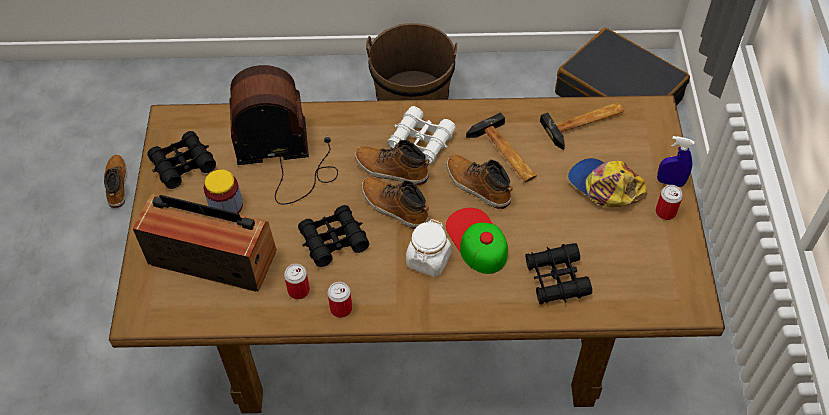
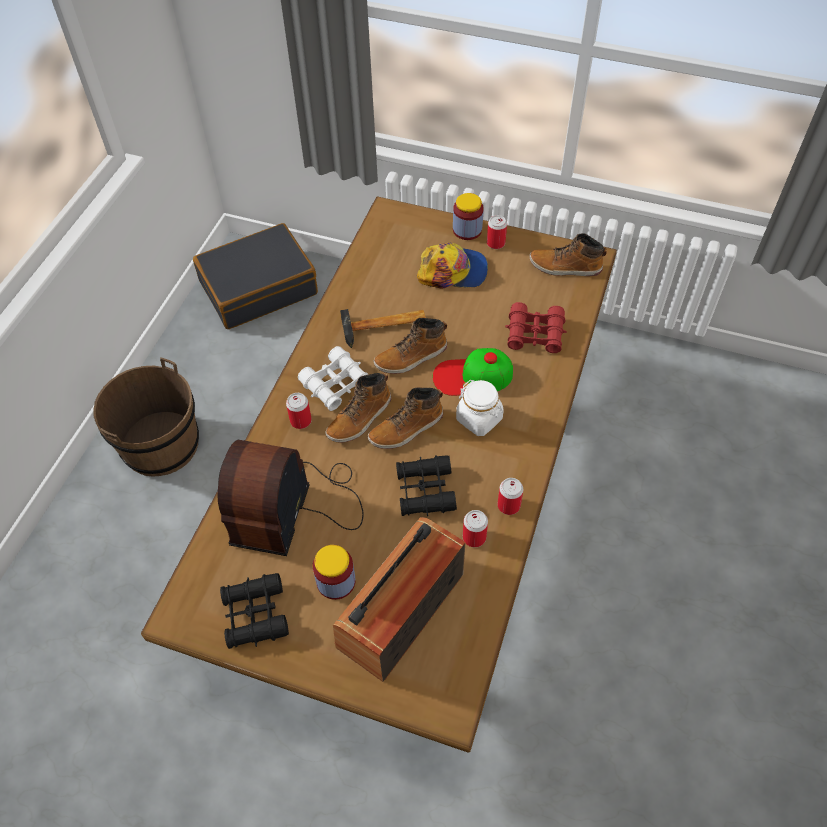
camera: 70 degrees left, 0 degrees up
(116, 184) = (98, 792): boot -> boot (565, 267)
(372, 130) = (301, 420): none -> can
(556, 279) = (535, 334): black binoculars -> red binoculars
(585, 124) = (378, 260): hammer -> none
(604, 186) = (453, 271): cap -> cap turned 150 degrees counterclockwise
(670, 182) = (467, 230): blue spray bottle -> jar

